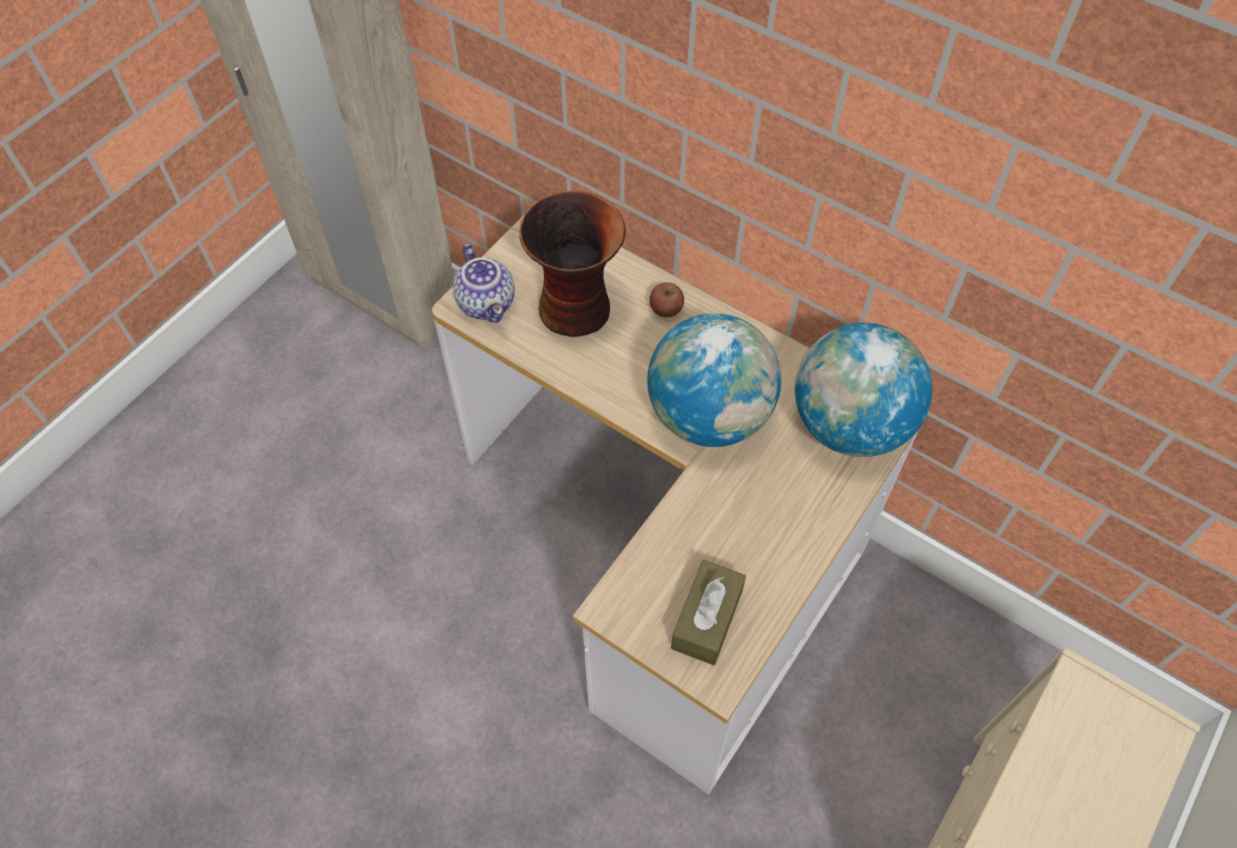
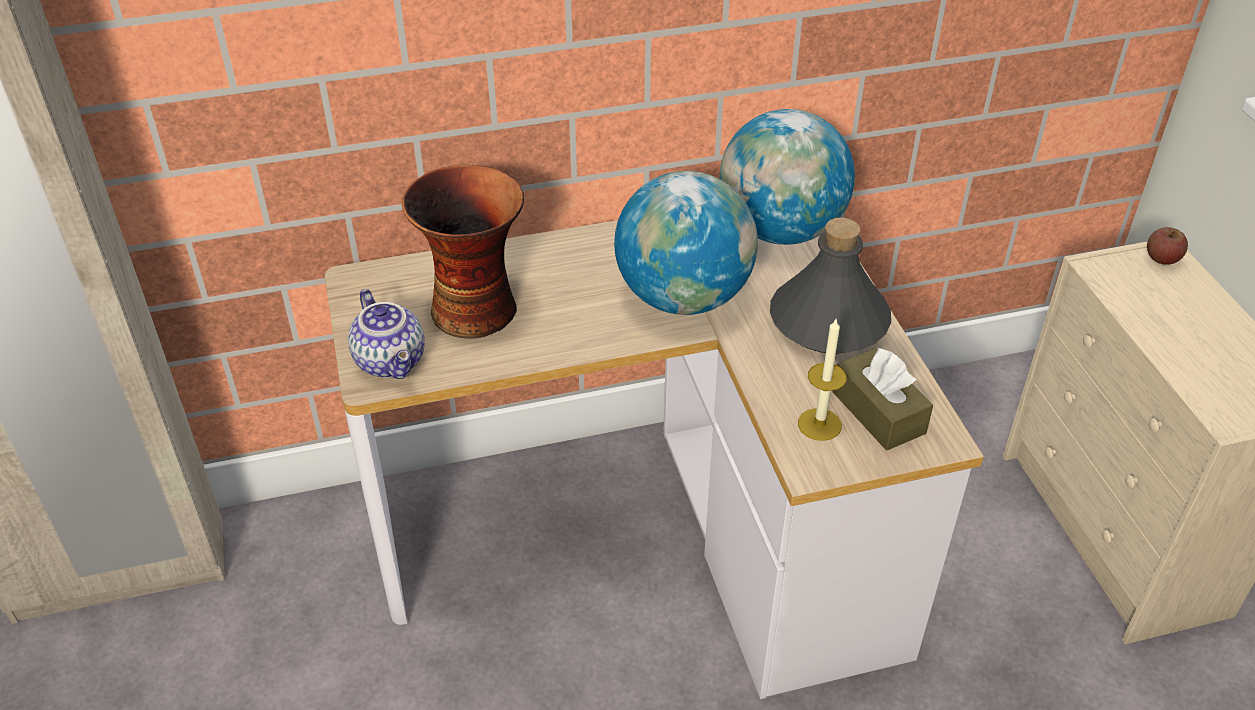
camera: 50 degrees left, 15 degrees down
(488, 303) = (392, 361): teapot -> teapot turned 45 degrees clockwise
(658, 588) = (819, 424): none -> candle
(666, 309) = (547, 259): apple -> apple (1162, 258)
(777, 523) = (828, 321): none -> grey bottle

